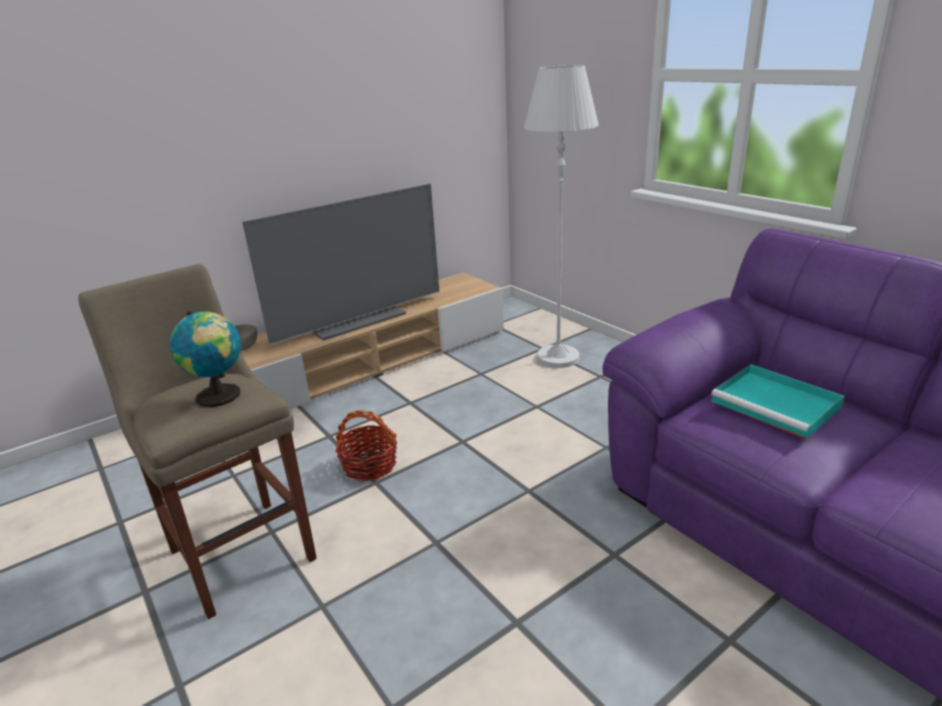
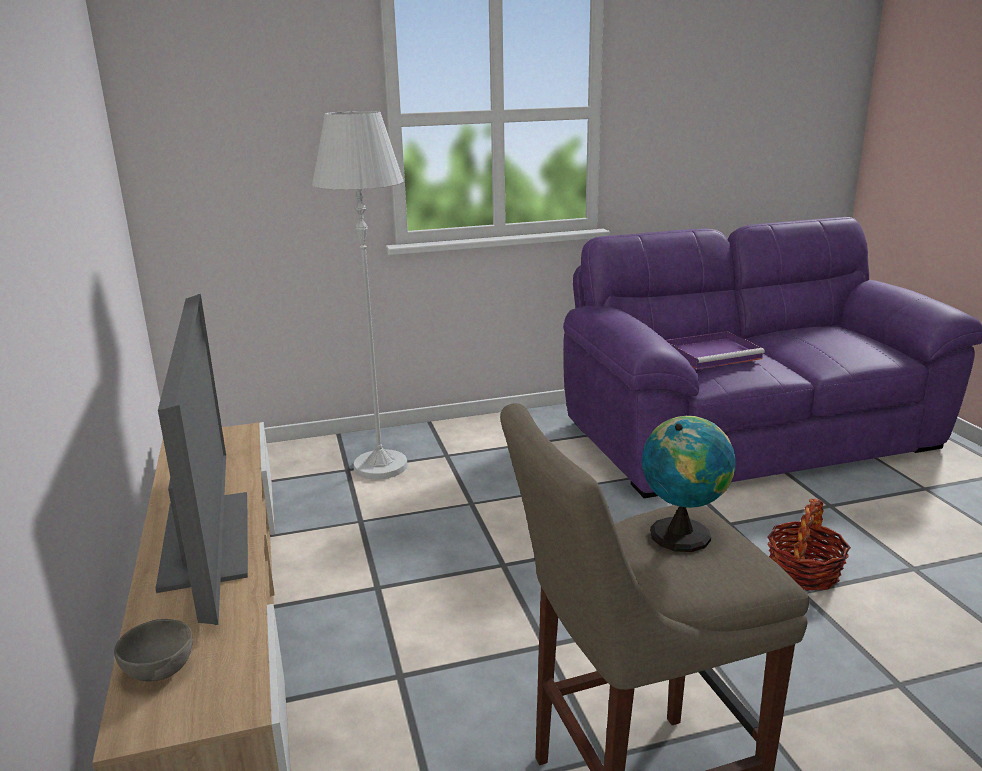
camera: 70 degrees left, 5 degrees down
(370, 465) = (504, 645): basket -> basket (803, 572)
(777, 405) = (713, 353): turquoise tray -> purple tray

